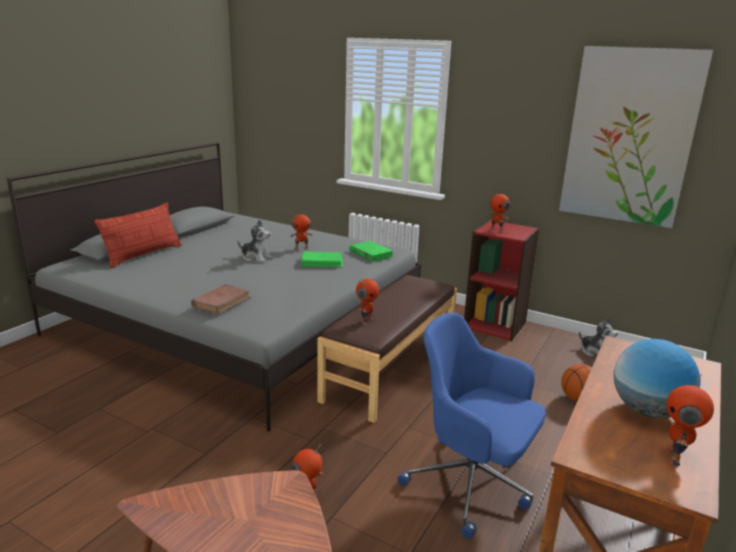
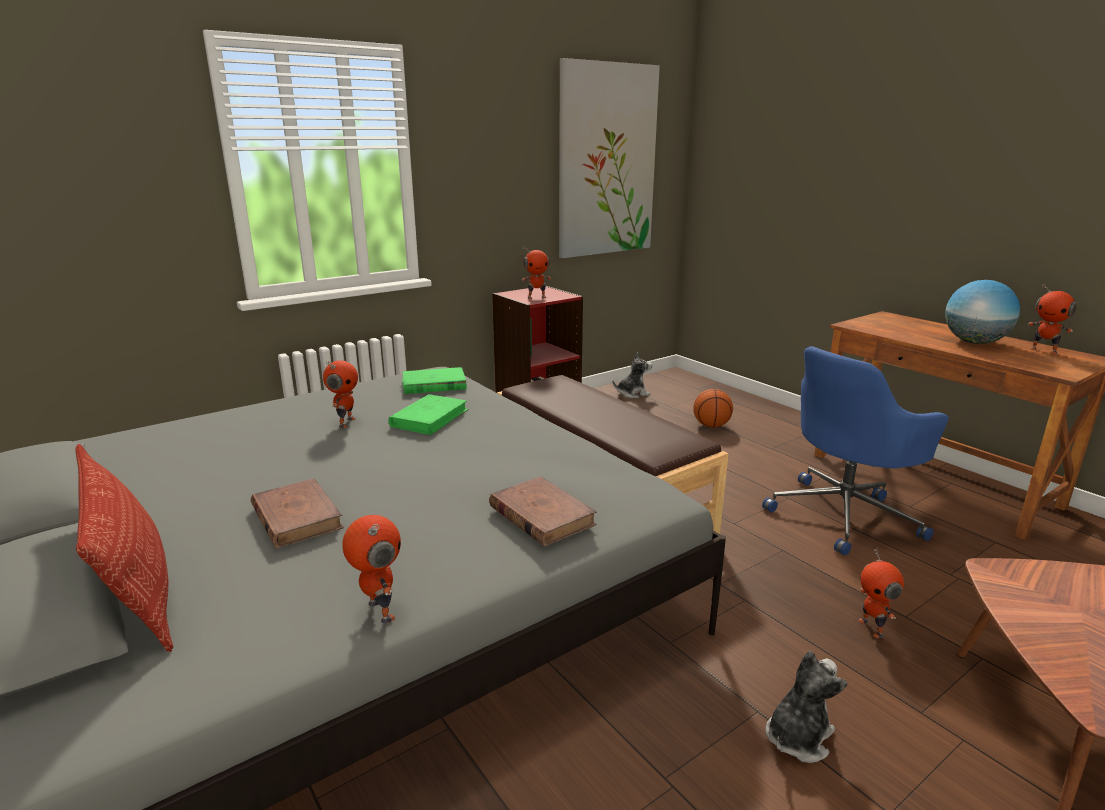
camera: 65 degrees left, 0 degrees up
(201, 262) = (296, 517): none -> brown book
(256, 258) = (345, 463): plush toy -> plush toy (797, 737)
(366, 321) = (639, 436): toy robot -> toy robot (378, 612)

